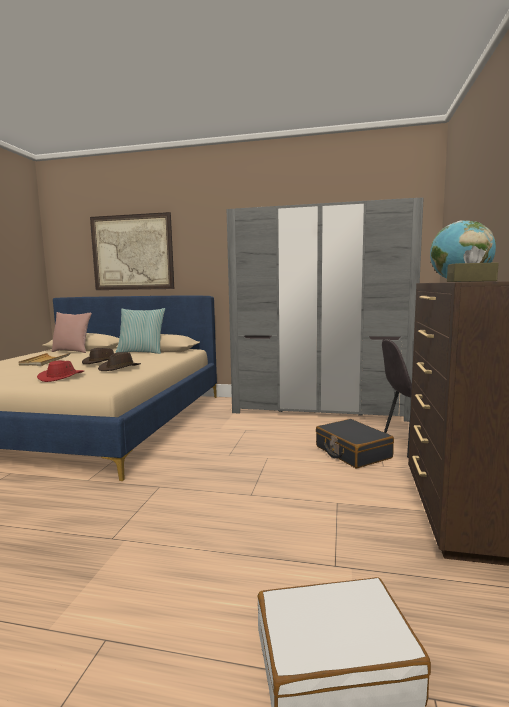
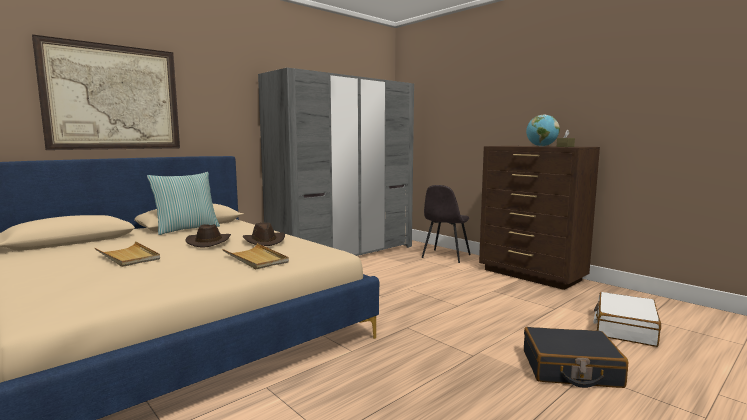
camera: 55 degrees left, 0 degrees up
(62, 377) = (256, 259): red hat -> beige tray
(72, 351) = (70, 246): pink pillow -> none
(352, 452) = (433, 269): black suitcase -> black suitcase (570, 369)

